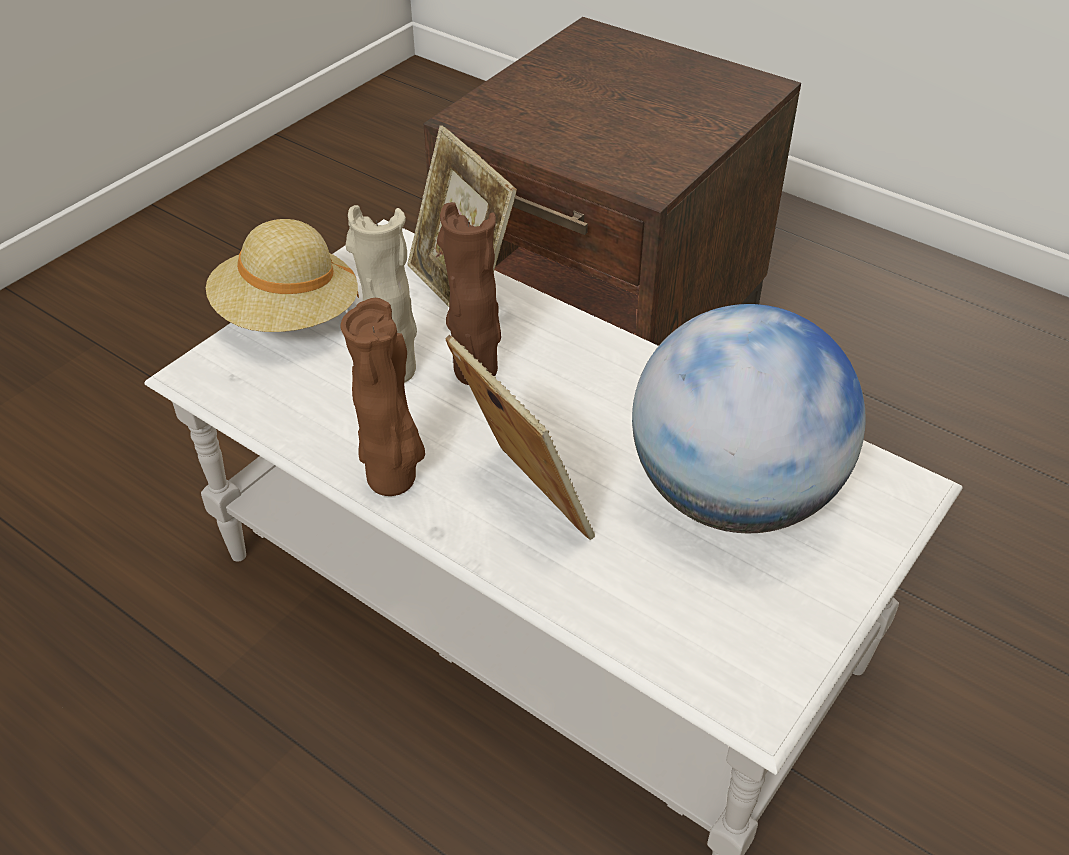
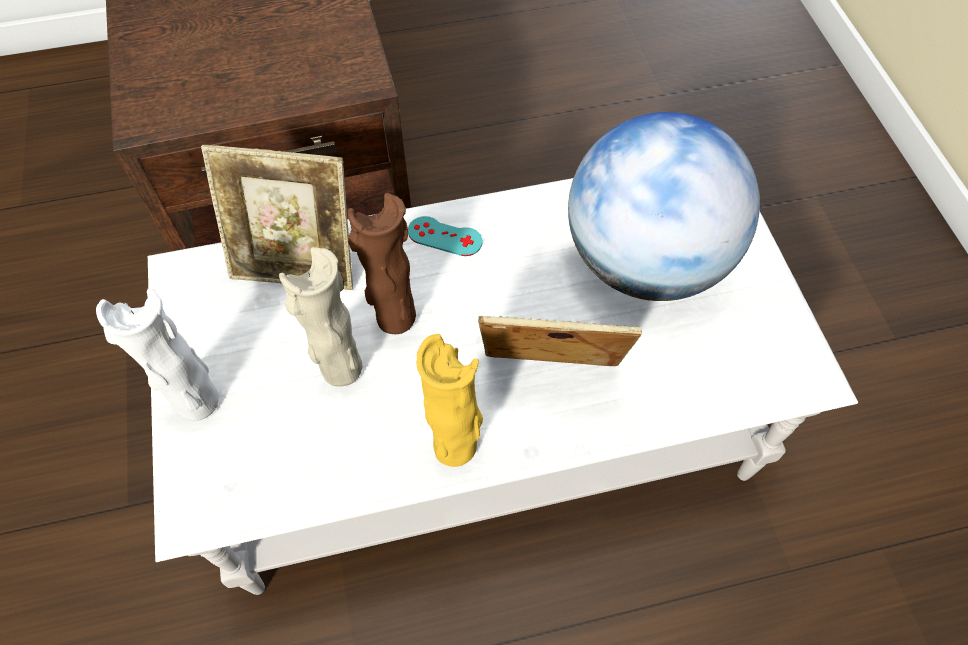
camera: 50 degrees left, 15 degrees up
(288, 316) = (198, 400): beige hat -> white vase
(394, 480) = (456, 445): brown vase -> yellow vase
(591, 351) = (445, 236): none -> turquoise game controller

